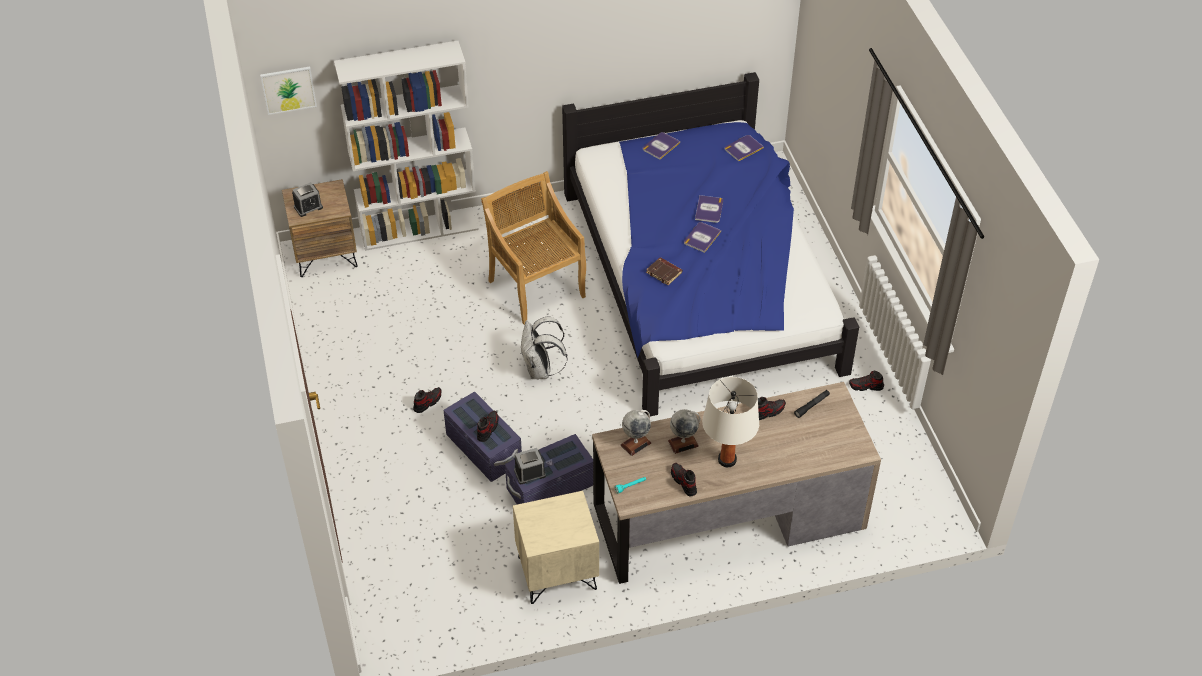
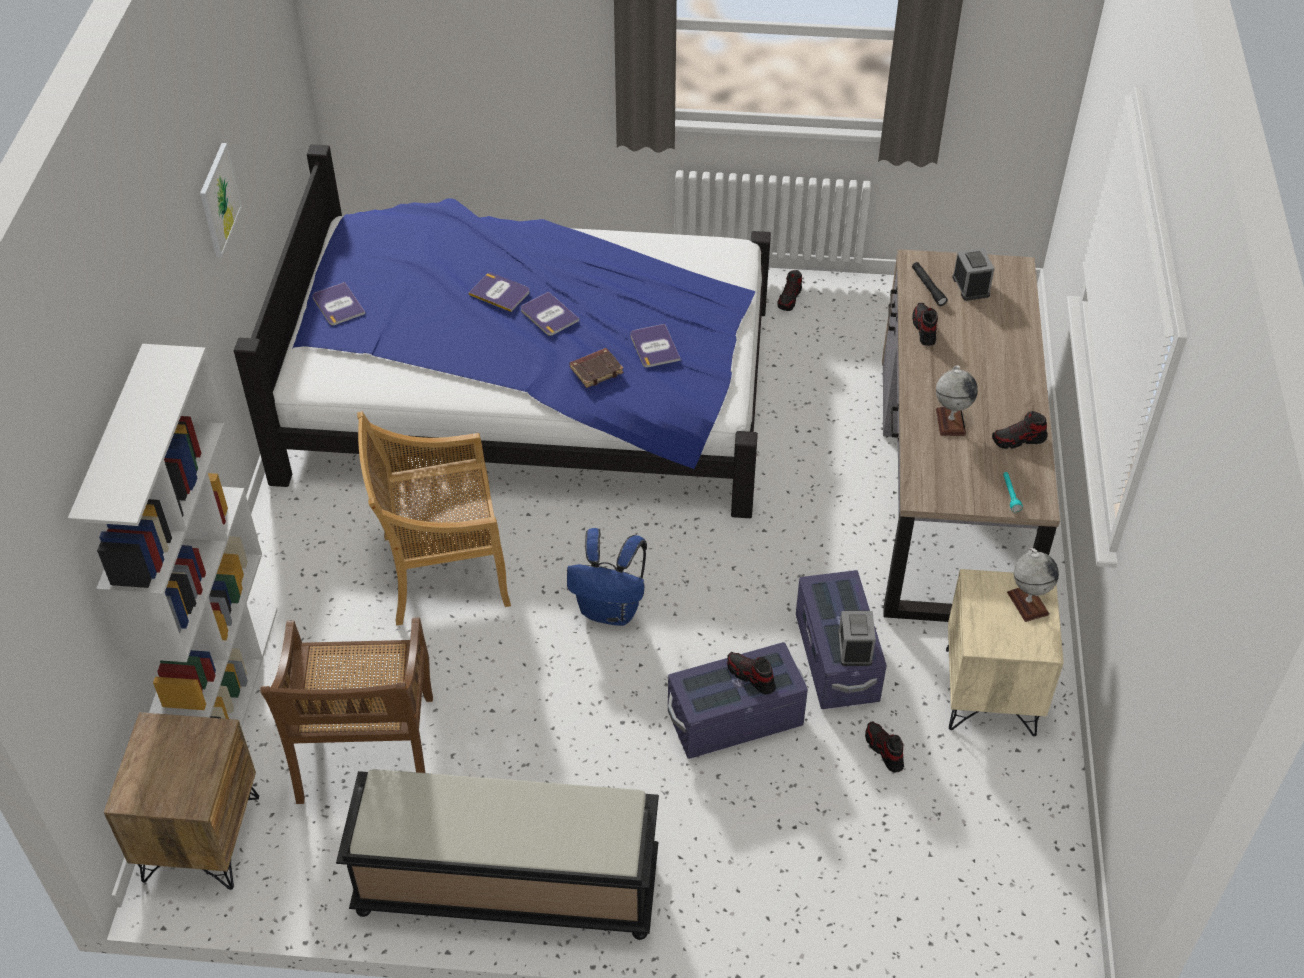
camera: 70 degrees left, 0 degrees up
(288, 89) = (46, 631): picture -> picture (219, 200)
(308, 207) = (178, 779): alarm clock -> alarm clock (970, 286)
(336, 381) = (505, 887): none -> black bench
(400, 298) = (366, 752): none -> brown chair
(427, 402) = (610, 769): shoe -> shoe (884, 750)
(541, 370) = (611, 610): white backpack -> blue backpack
(636, 443) = (935, 469): globe -> globe (1027, 603)
(727, 460) = (993, 388): white table lamp -> none
(743, 148) = (400, 228): book -> book (654, 347)

